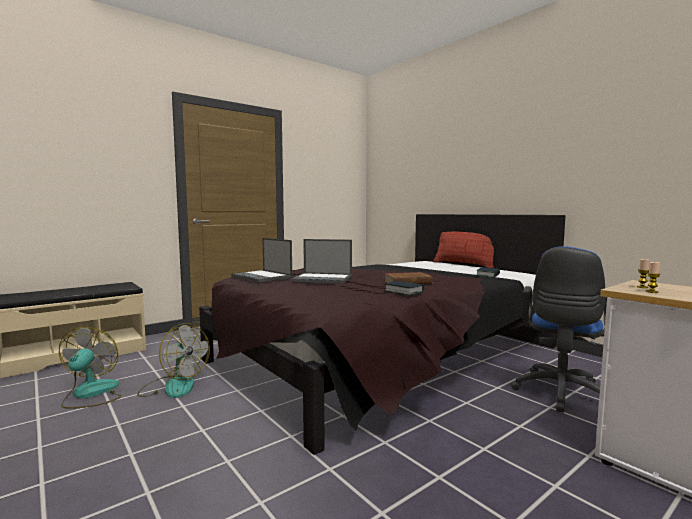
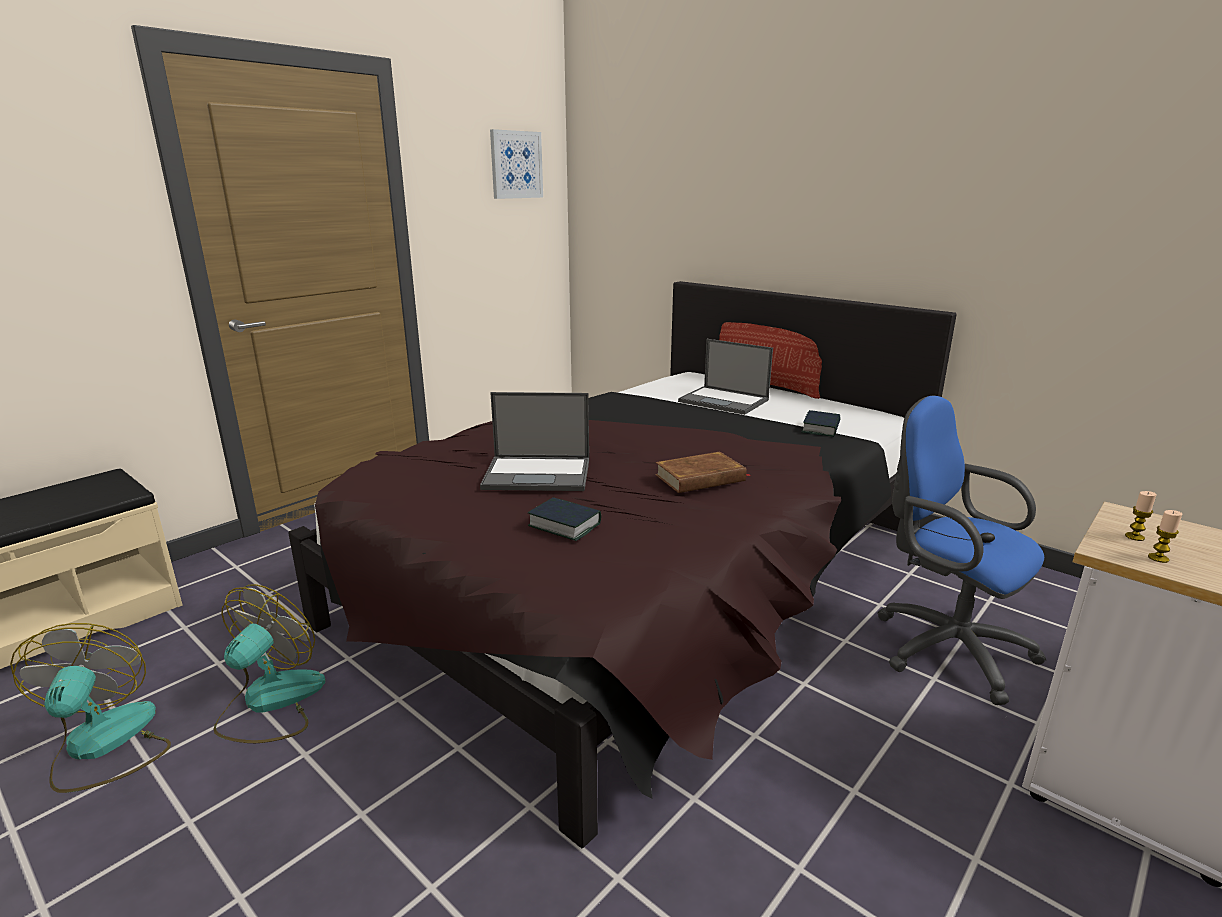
camera: 10 degrees left, 15 degrees up
(173, 386) = (270, 703): fan -> fan turned 90 degrees counterclockwise
(262, 277) = (414, 471): laptop -> laptop (724, 401)
(339, 161) = (516, 165): none -> picture
(403, 292) = (706, 518): book -> book (564, 525)
(560, 394) = (943, 646): blue office chair -> blue office chair turned 120 degrees clockwise

